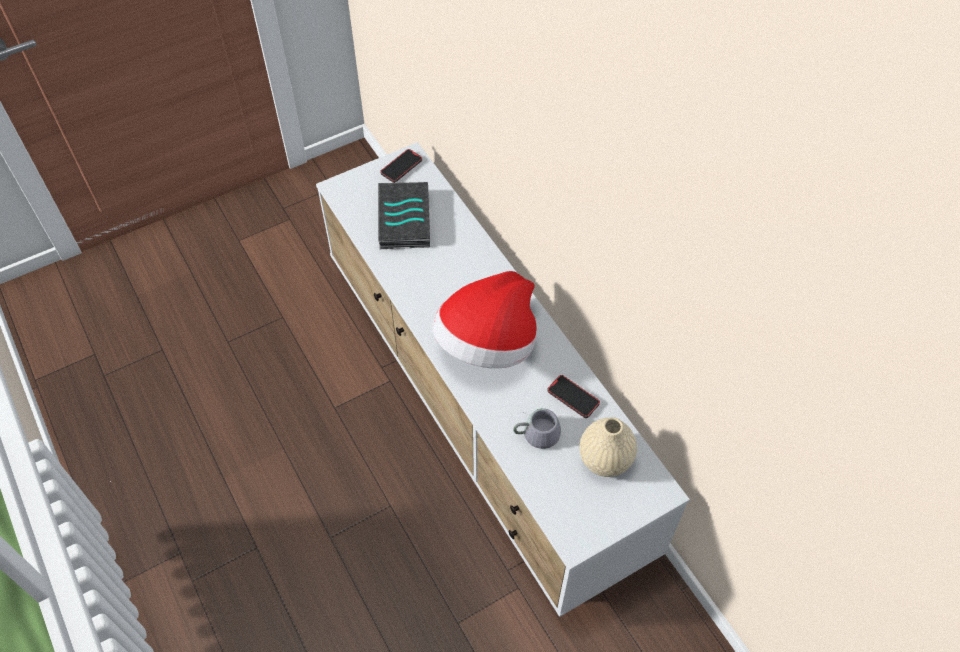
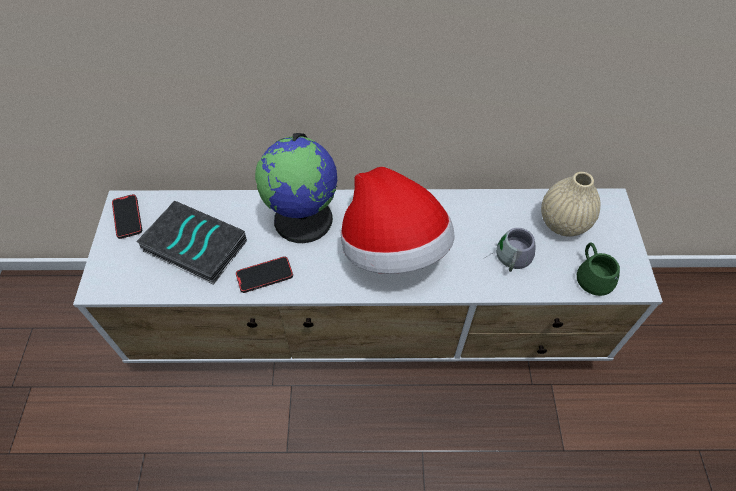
camera: 60 degrees left, 0 degrees up
(475, 271) = (304, 219): none -> globe
(563, 505) = (596, 274): none -> green mug
(573, 397) = (489, 214): phone -> phone (264, 276)

